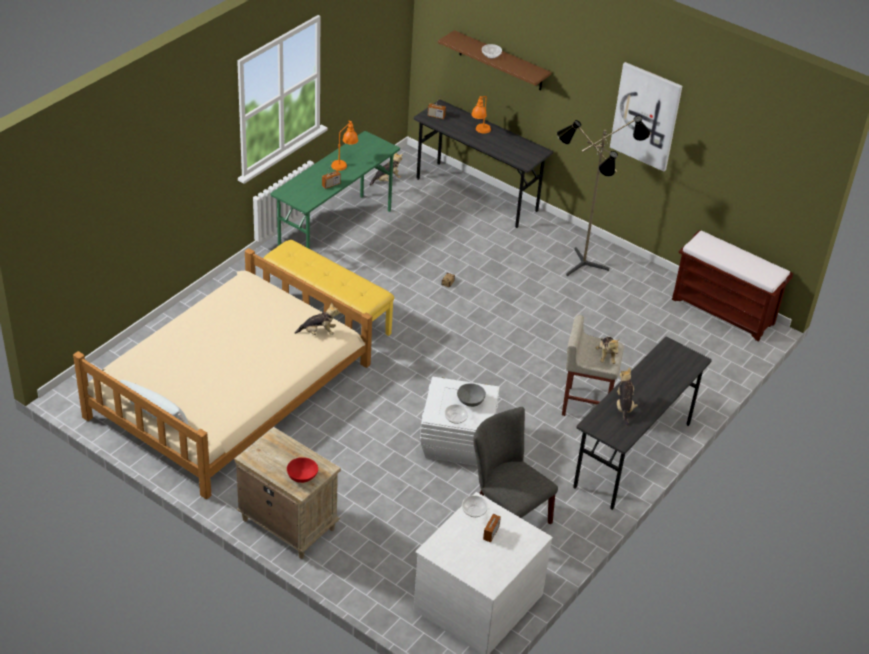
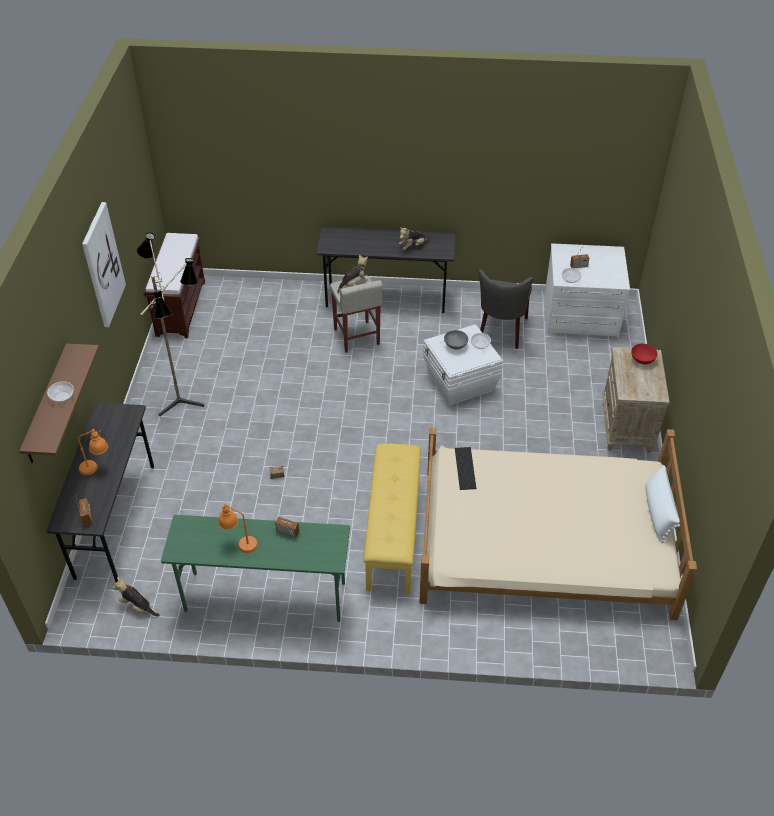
camera: 120 degrees left, 5 degrees up
(318, 332) = (466, 468): plush toy -> keyboard

